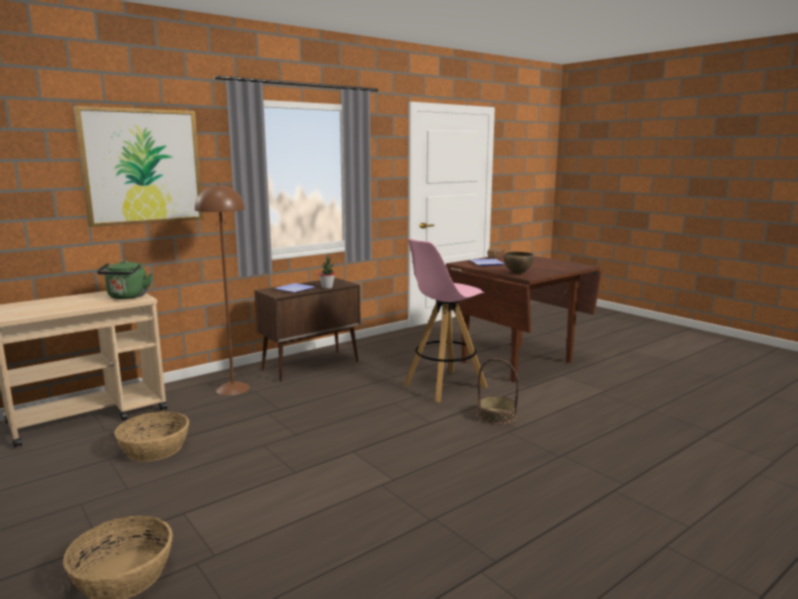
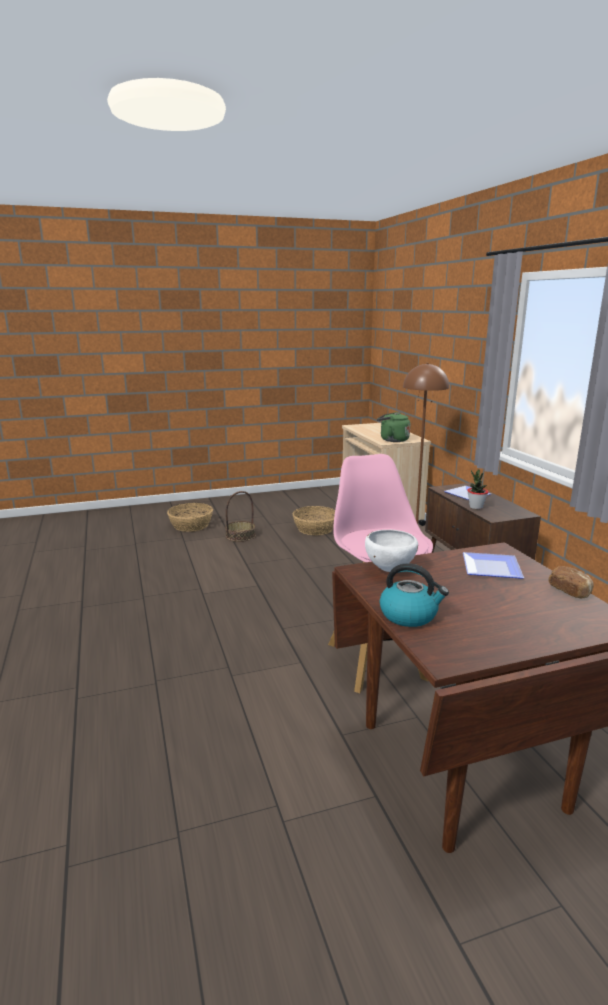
camera: 110 degrees right, 5 degrees up
(142, 166) = (452, 342): picture -> none
(496, 416) = (269, 672): basket -> basket (240, 536)
(518, 274) = (389, 570): brown bowl -> white bowl
(559, 270) = (409, 615): none -> kettle

